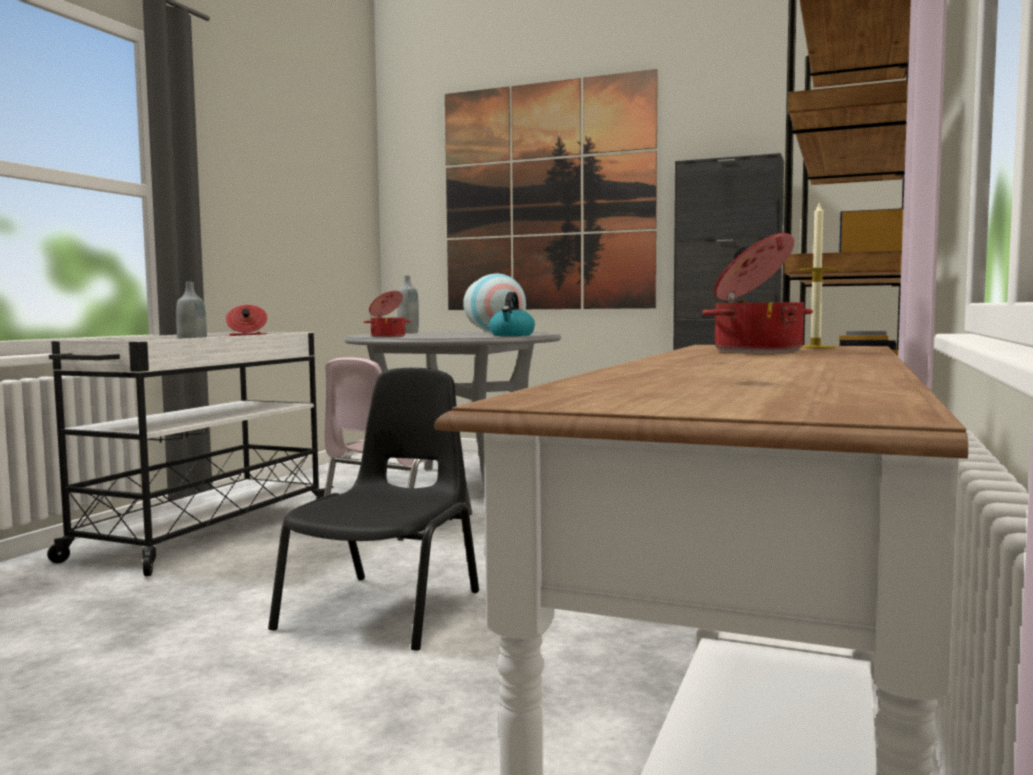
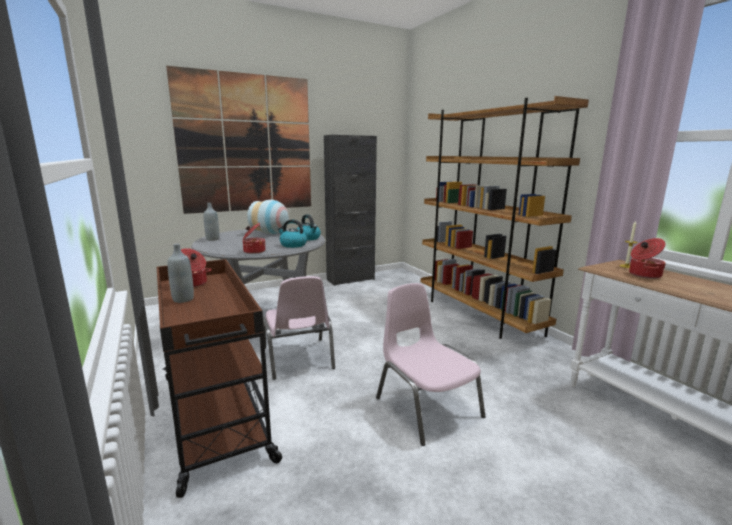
camera: 50 degrees left, 10 degrees up
(204, 533) = (216, 417): white cart -> brown cart
(385, 609) = (426, 407): black chair -> pink chair
(456, 336) = (293, 245): none -> kettle

